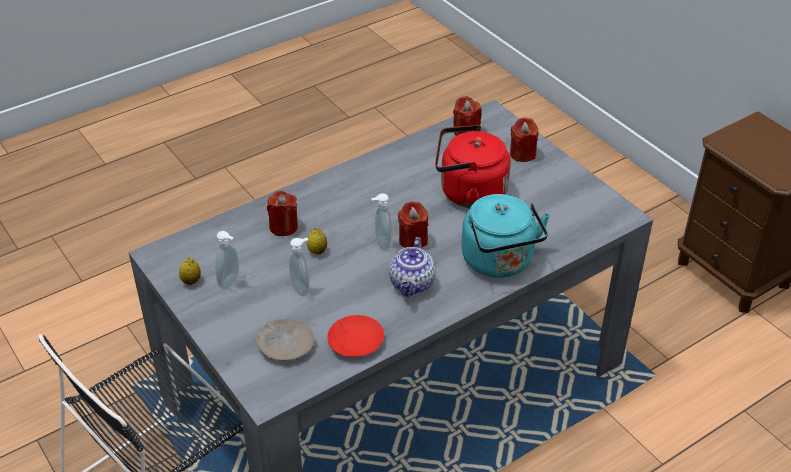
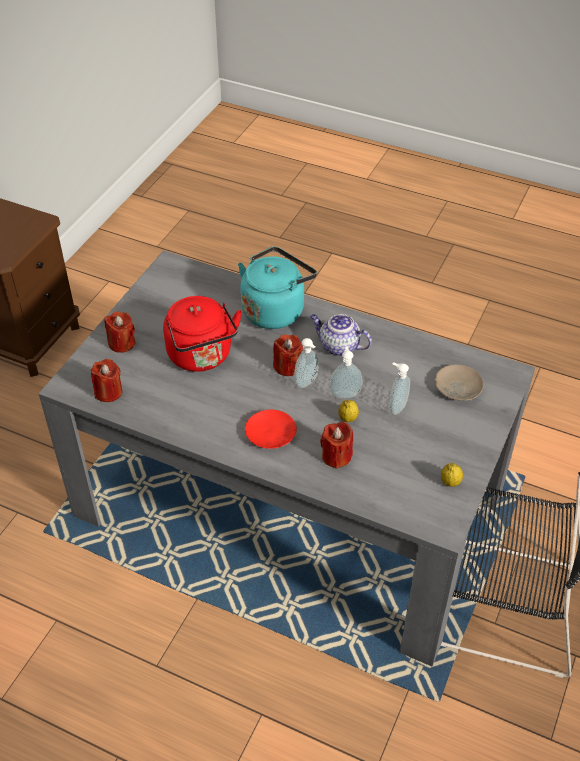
camera: 120 degrees left, 5 degrees up
(231, 282) = (428, 455): soap dispenser -> soap dispenser (345, 393)
(355, 341) = (421, 352): red plate -> red plate (271, 434)
(412, 285) = (338, 346): teapot -> teapot turned 135 degrees counterclockwise

